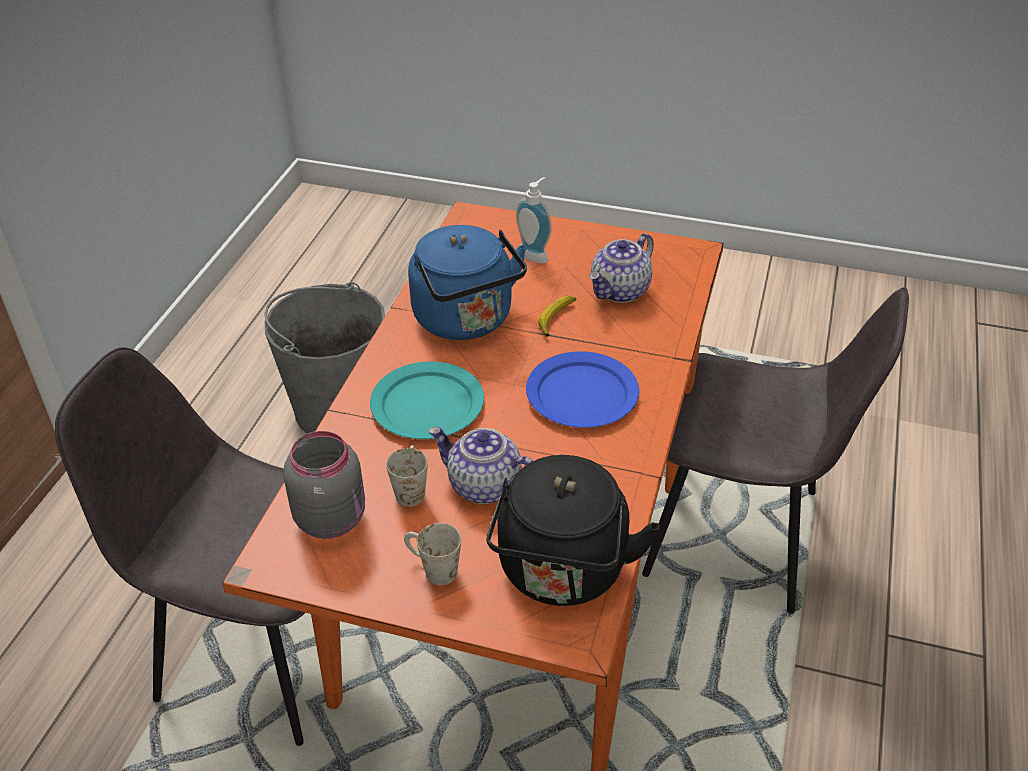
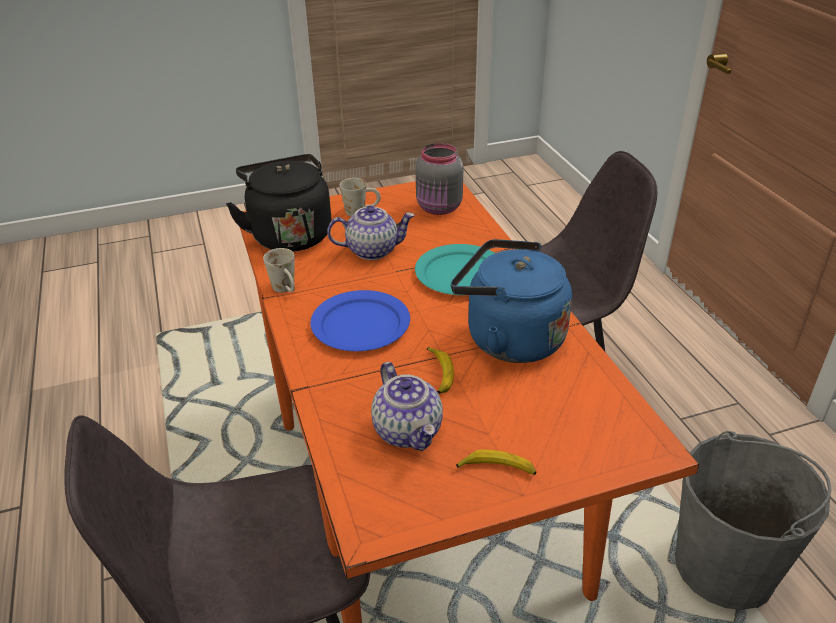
camera: 145 degrees right, 5 degrees down
(411, 488) = (414, 233): white mug -> white mug (286, 290)
(535, 254) = (532, 433): soap dispenser -> none
(583, 247) = (497, 469): none -> banana
(620, 291) = (409, 431): teapot -> teapot turned 150 degrees clockwise

